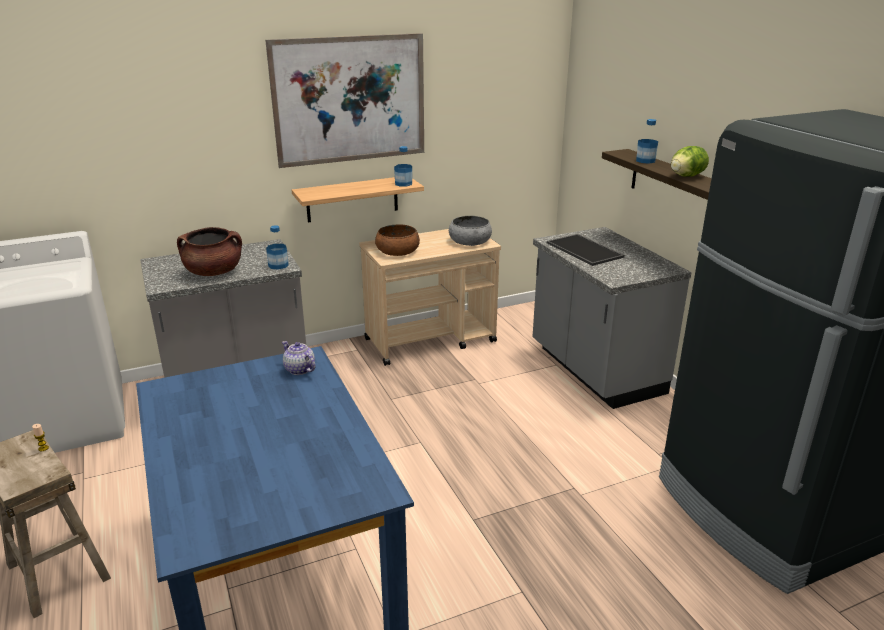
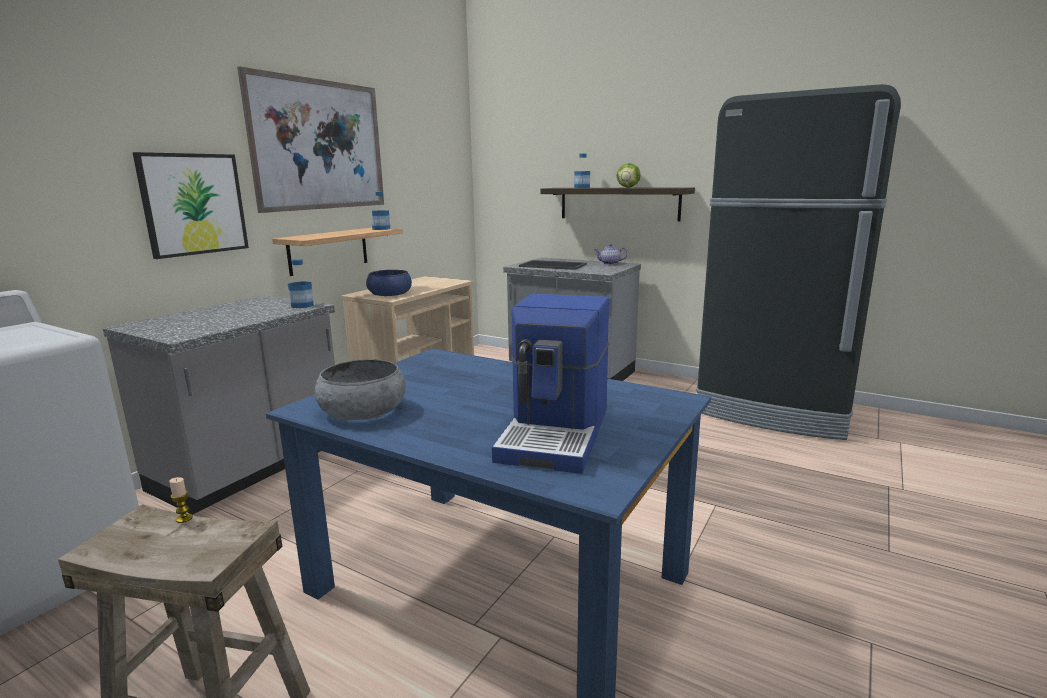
camera: 35 degrees left, 10 degrees down
(214, 272) = (232, 319): brown cooking pot -> none
(218, 163) = (194, 204): none -> picture
(244, 487) = (557, 434): none -> coffee machine
(299, 369) = (443, 363): teapot -> teapot (610, 263)
(397, 251) = (390, 294): brown bowl -> blue bowl
(470, 241) = (442, 282): grey bowl -> grey bowl (363, 410)

